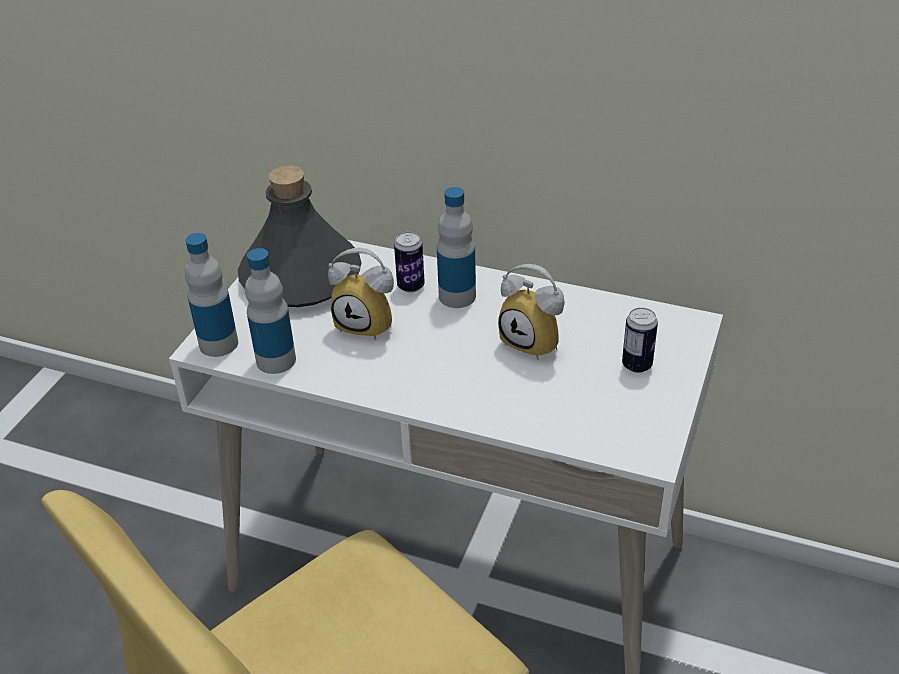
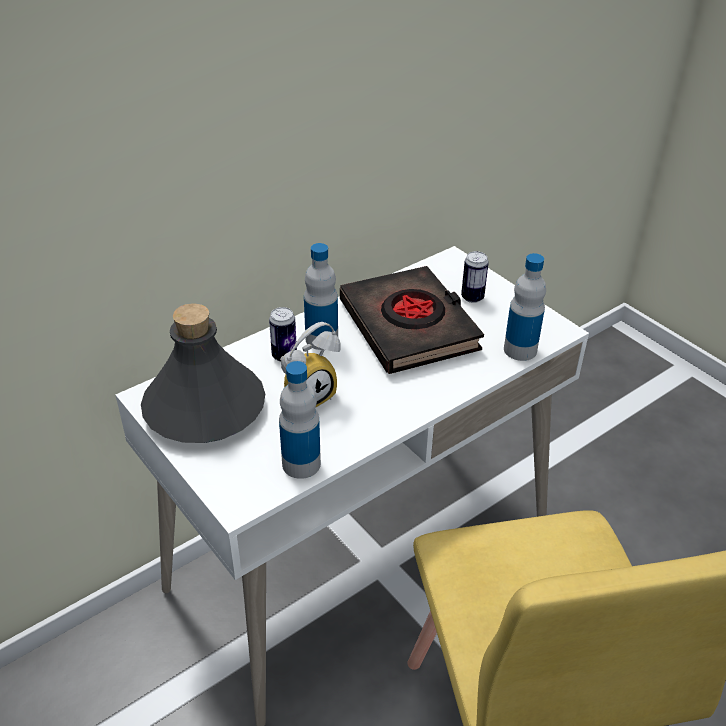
camera: 60 degrees left, 0 degrees up
(218, 344) = (243, 492): bottle -> bottle (520, 350)
(536, 342) = (409, 326): alarm clock -> black book

